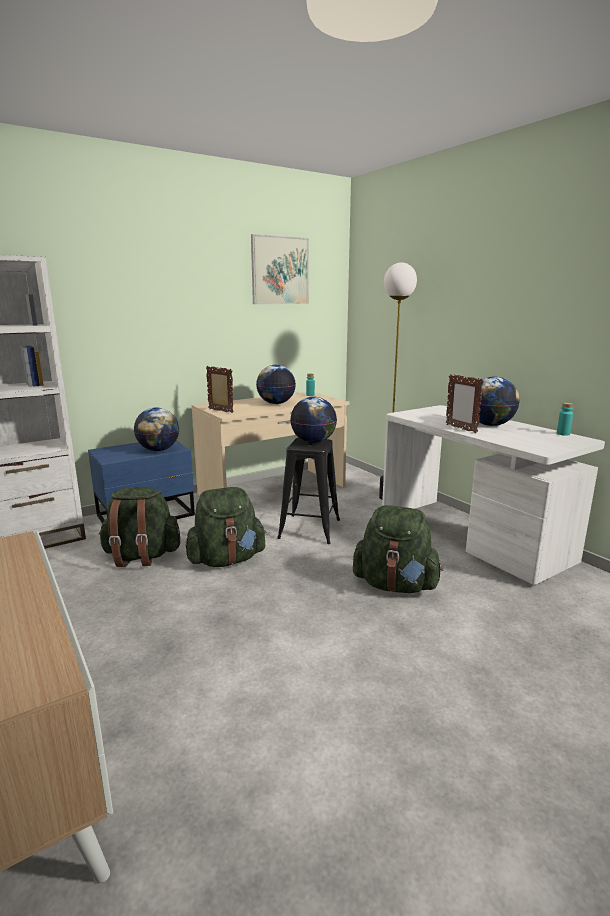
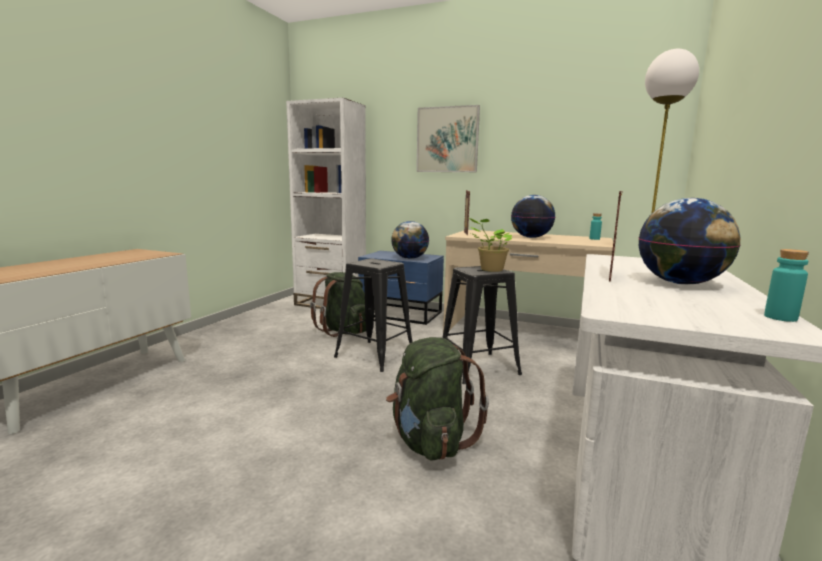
camera: 55 degrees right, 5 degrees down
(227, 560) = (374, 355): green backpack -> black stool
(280, 270) = (585, 96): picture -> picture (447, 140)
(313, 442) = (490, 269): globe -> potted plant

